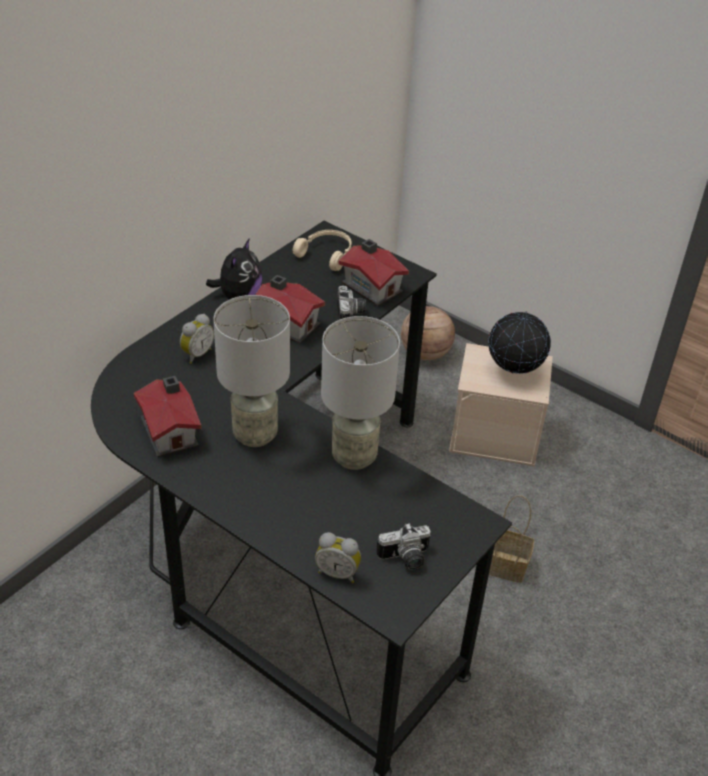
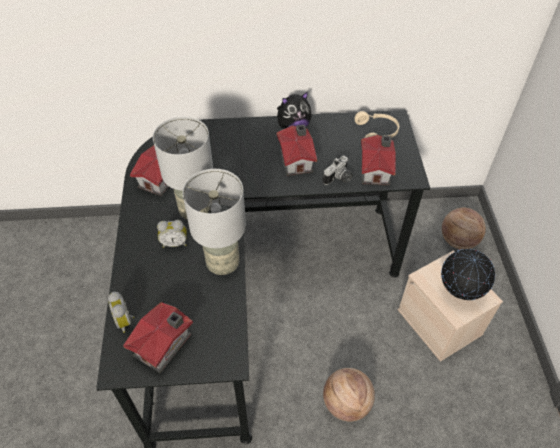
camera: 50 degrees right, 10 degrees up
(196, 354) = (229, 145): alarm clock -> alarm clock (174, 243)
(405, 559) = (165, 345): camera -> toy house
(507, 565) = (346, 403): basket -> basketball

